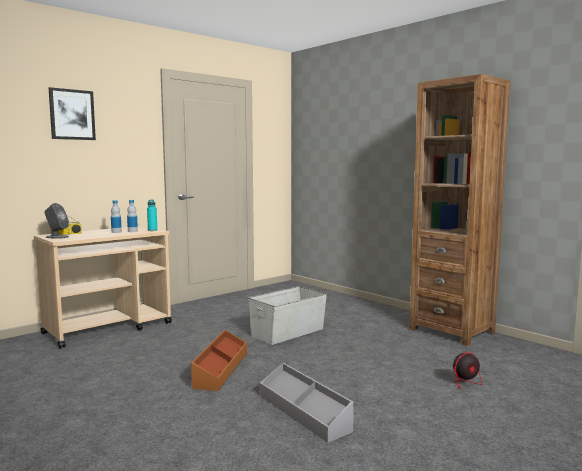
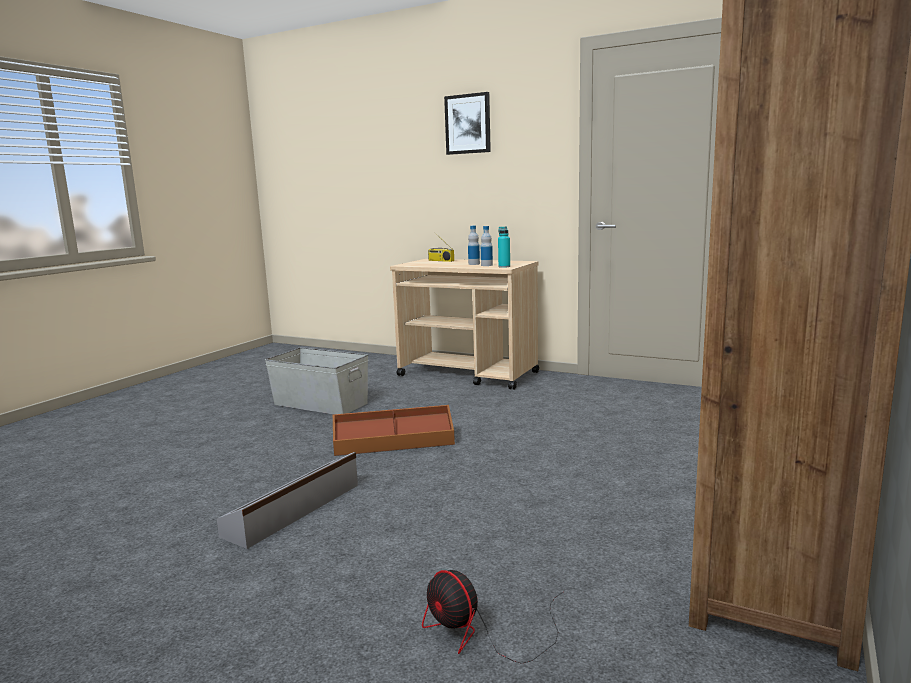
camera: 70 degrees right, 5 degrees up
(57, 237) = (419, 262): grey speaker -> none
(288, 332) = (557, 450): grey storage box -> grey storage box (320, 404)

